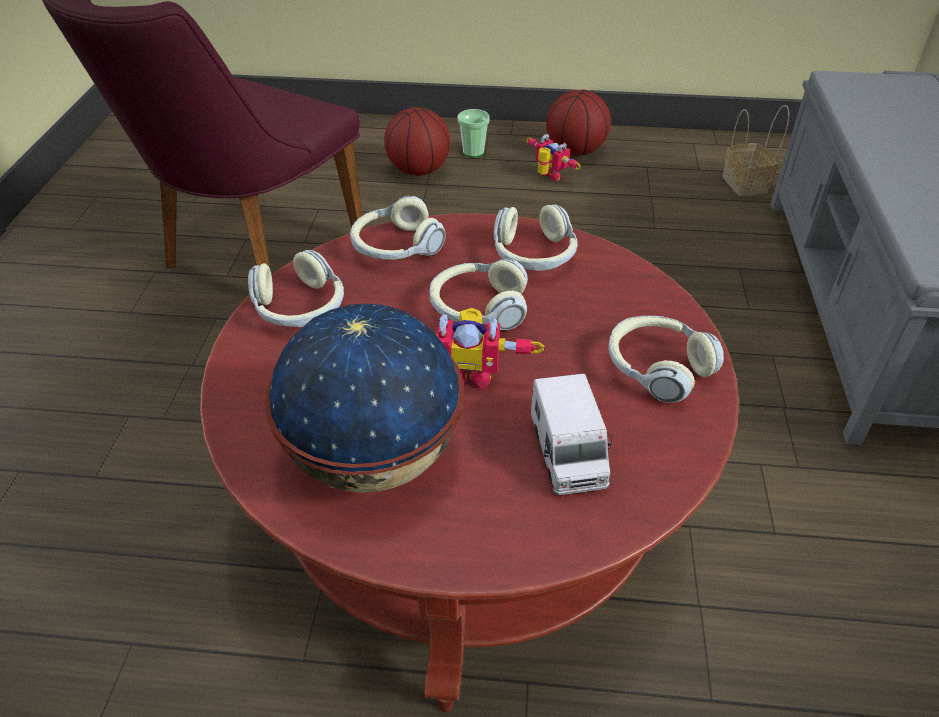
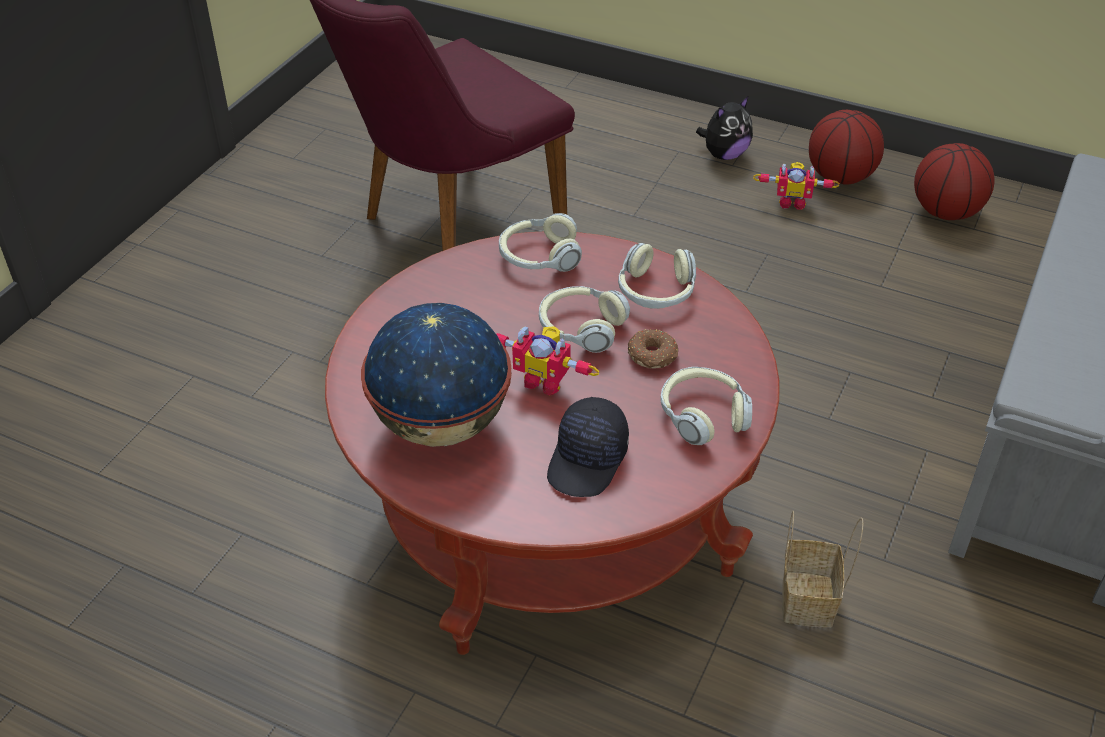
camera: 20 degrees right, 0 degrees up
(300, 308) = (435, 293): headphones -> none
(419, 170) = (655, 165): basketball -> basketball (946, 212)
(473, 152) = (724, 155): cup -> plush toy
(547, 177) = (792, 202): toy robot -> toy robot turned 120 degrees clockwise
(567, 453) = (588, 460): toy truck -> black cap
(568, 318) = (653, 356): none -> donut
(746, 184) = (1020, 258): basket -> basket (809, 601)

